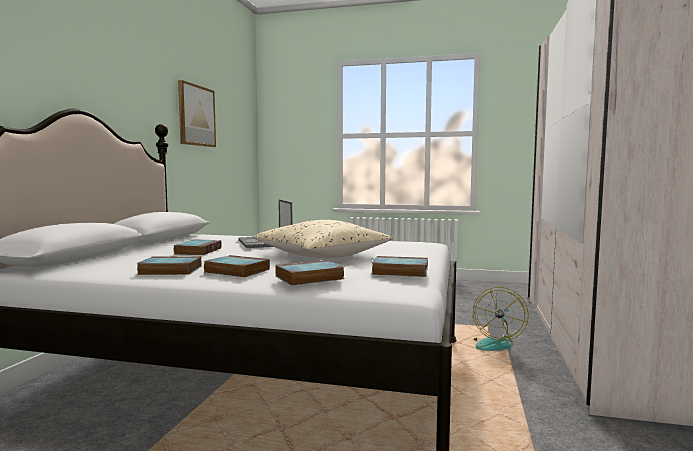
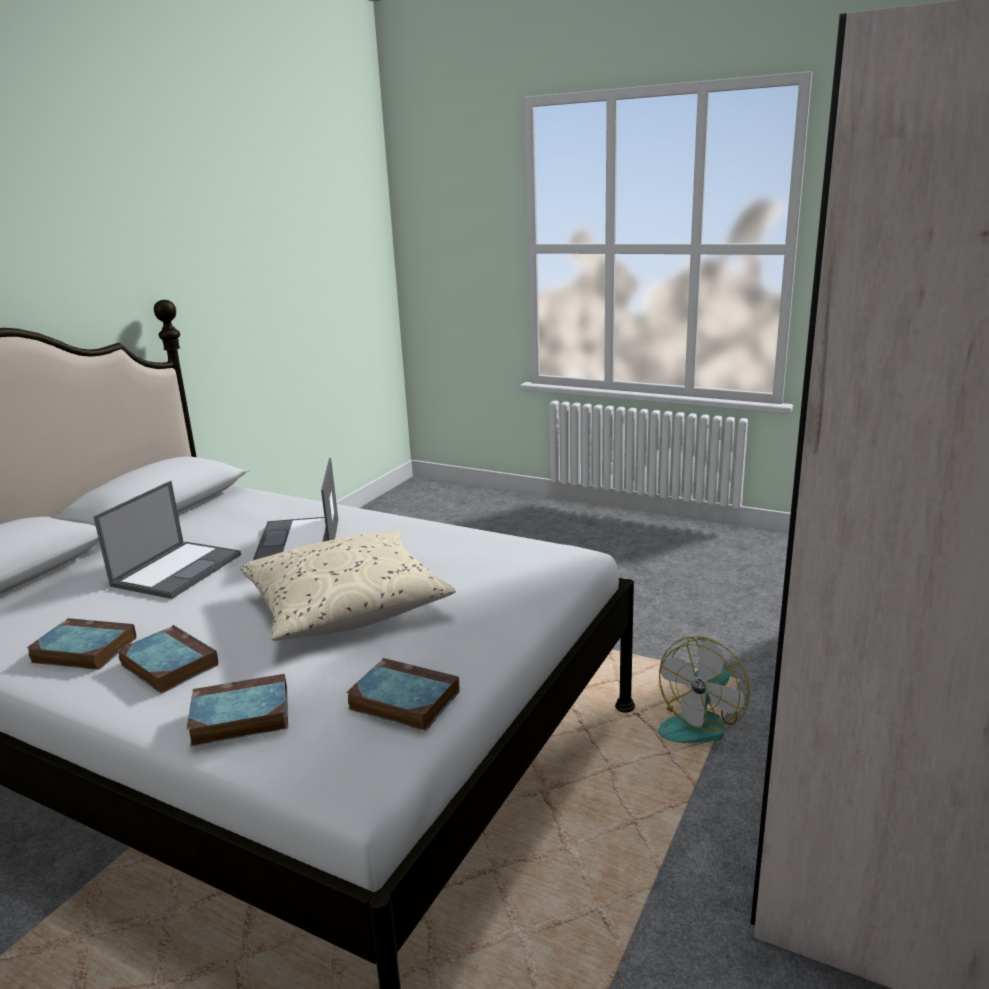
camera: 15 degrees right, 15 degrees up
(196, 116) = (245, 253): picture -> none
(198, 251) = (178, 569): book -> laptop

